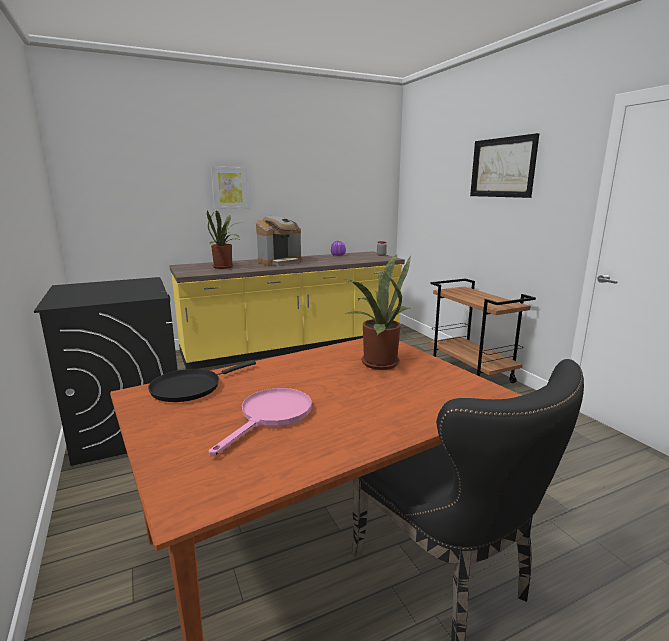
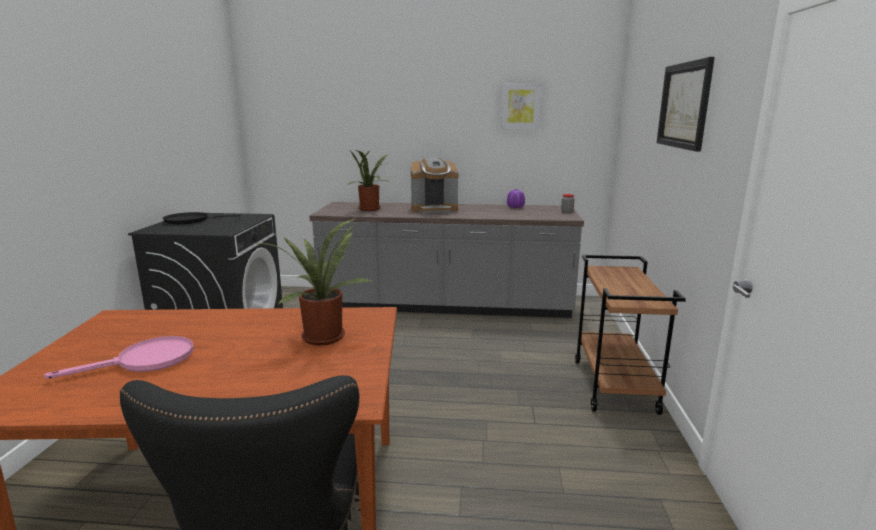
camera: 30 degrees right, 0 degrees up
(190, 387) = (148, 320): black frying pan -> black frying pan (190, 221)
(229, 187) = (397, 125): picture -> picture (520, 106)
(293, 346) = (446, 305): yellow counter -> grey counter

